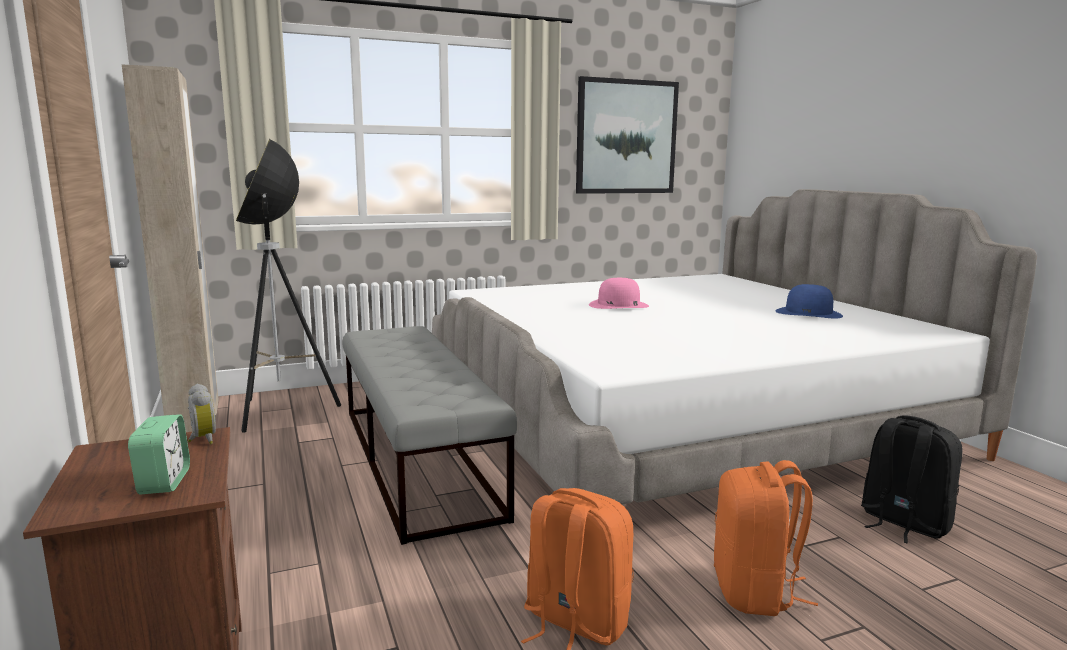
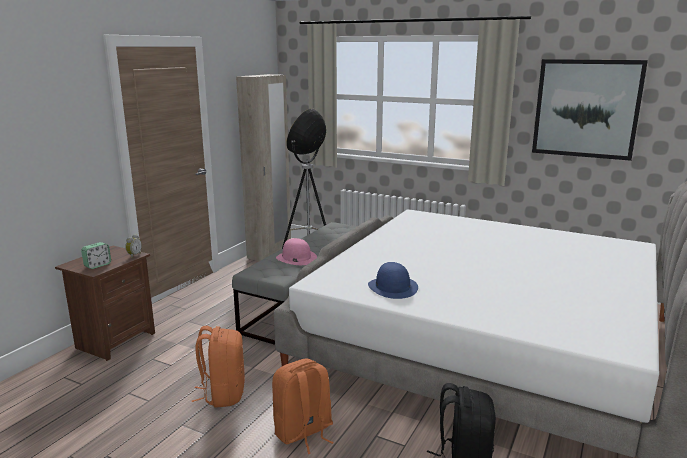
camera: 50 degrees right, 5 degrees up
(618, 305) = (462, 247): pink hat -> pink hat (296, 258)
(809, 313) = (575, 296): blue hat -> blue hat (393, 287)

